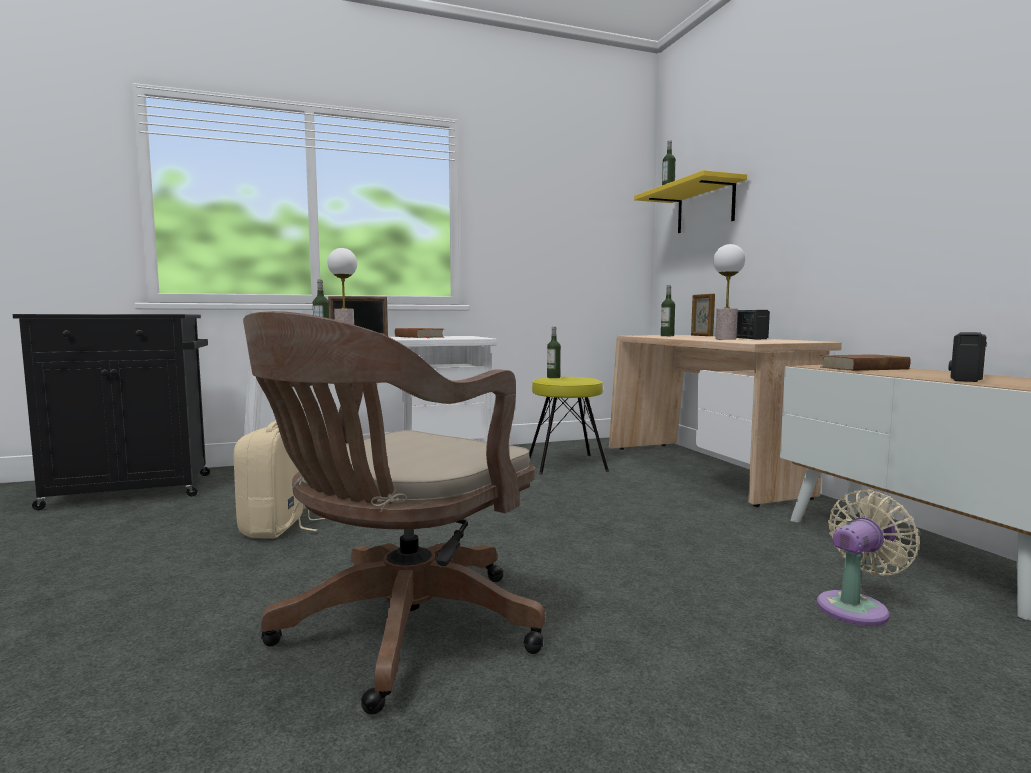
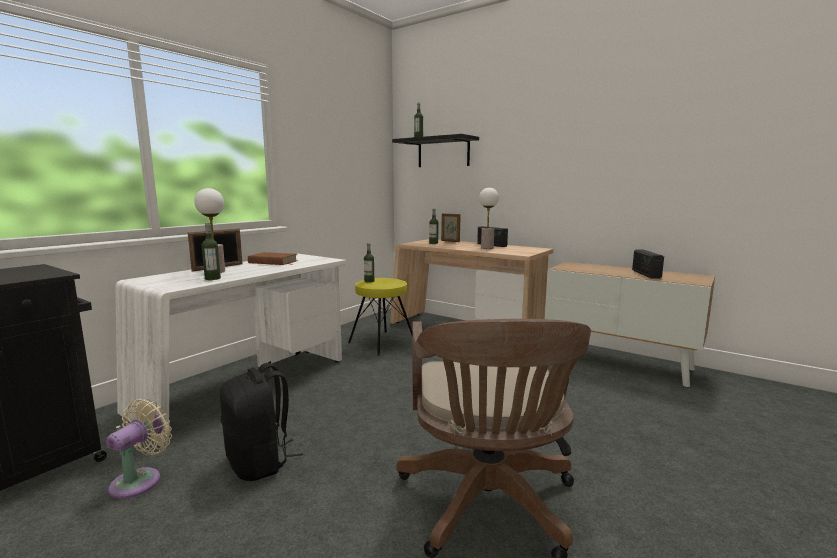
camera: 35 degrees left, 5 degrees up
(279, 528) = (259, 462): beige backpack -> black backpack
(705, 207) = (443, 153): yellow shelf -> black shelf
(856, 607) = (638, 401): beige fan -> beige fan (140, 480)
(864, 368) = (587, 268): brown book -> none

